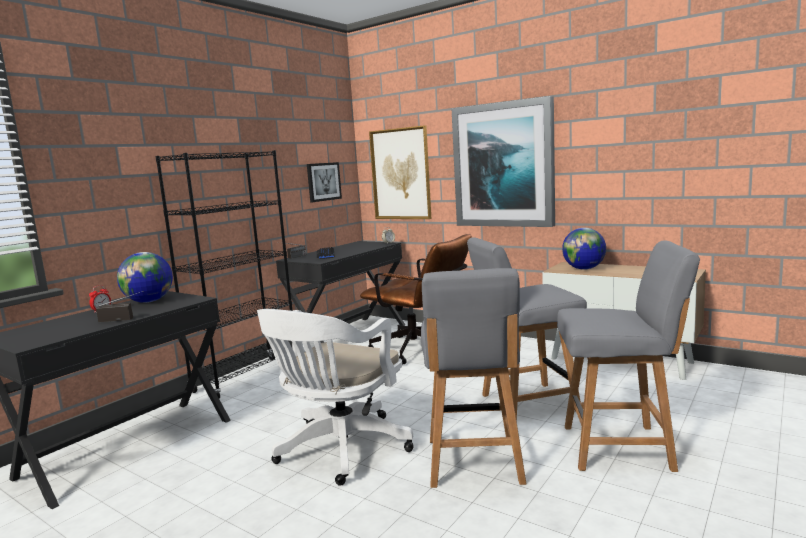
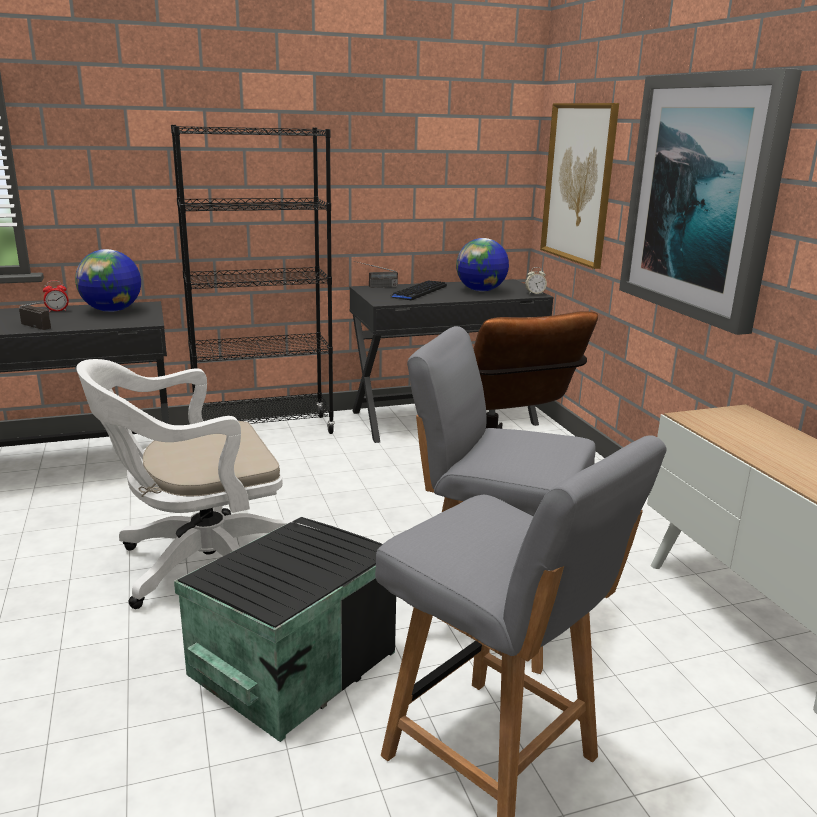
camera: 35 degrees right, 10 degrees up
(323, 181) = (460, 179): picture -> none
(474, 462) = (289, 663): grey chair -> black storage box
(584, 269) = (741, 432): globe -> globe (481, 291)

